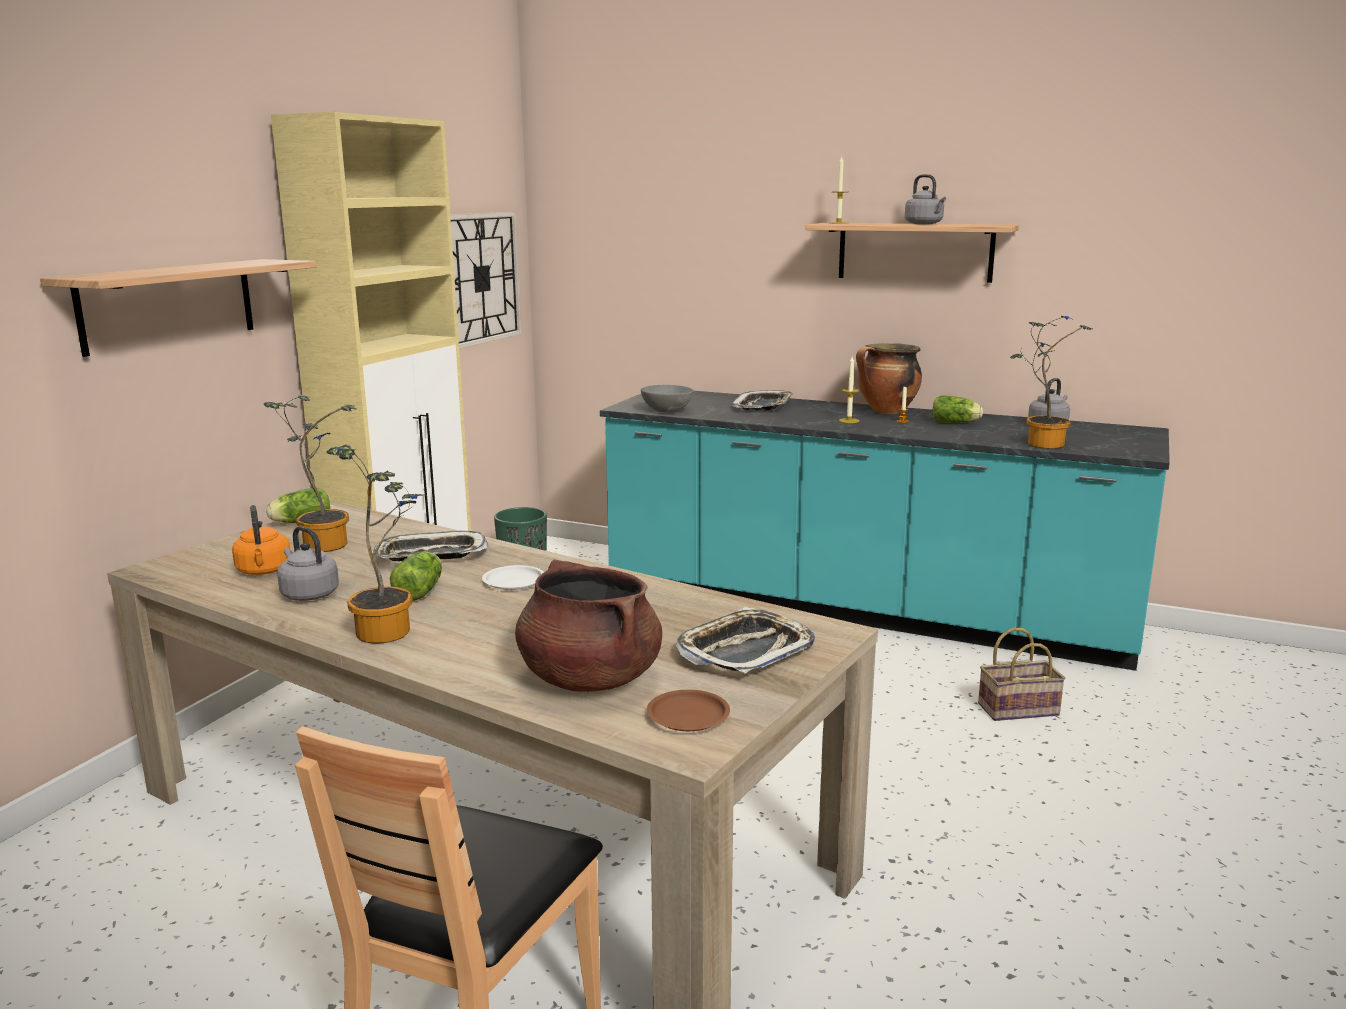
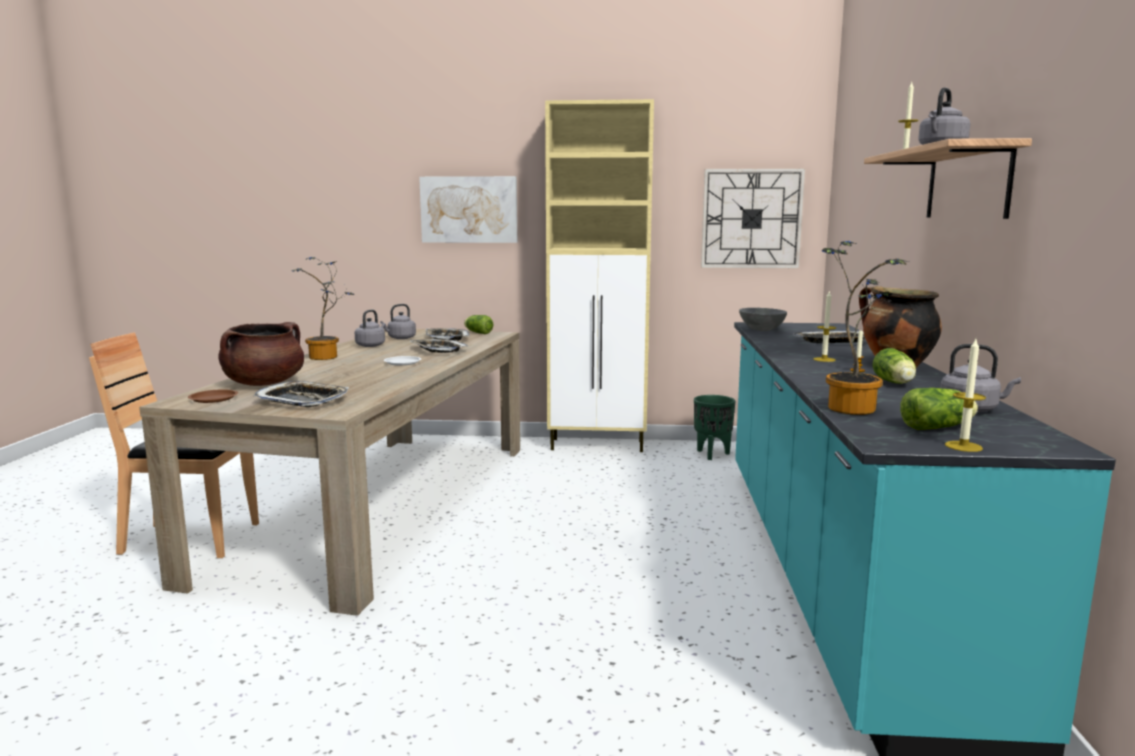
camera: 70 degrees right, 5 degrees down
(168, 305) = (469, 209): shelf -> picture
(264, 571) = (400, 338): orange kettle -> grey kettle
(324, 543) = (446, 338): potted plant -> tray
(421, 590) = (382, 355): lettuce -> lettuce (939, 427)
(1019, 708) = (683, 675): basket -> none
(1149, 443) = (963, 446): none -> candle

